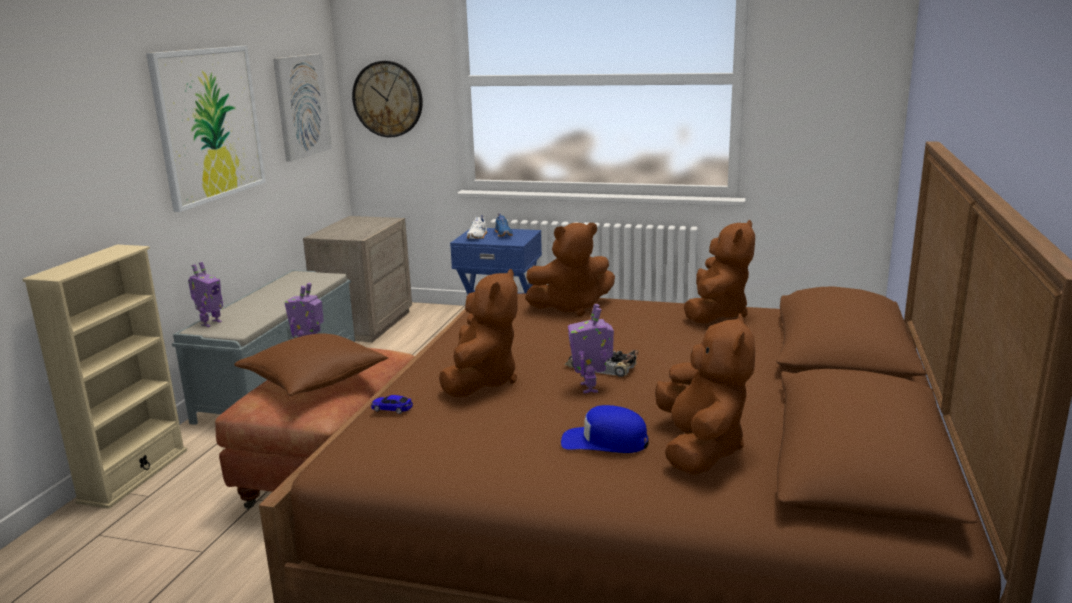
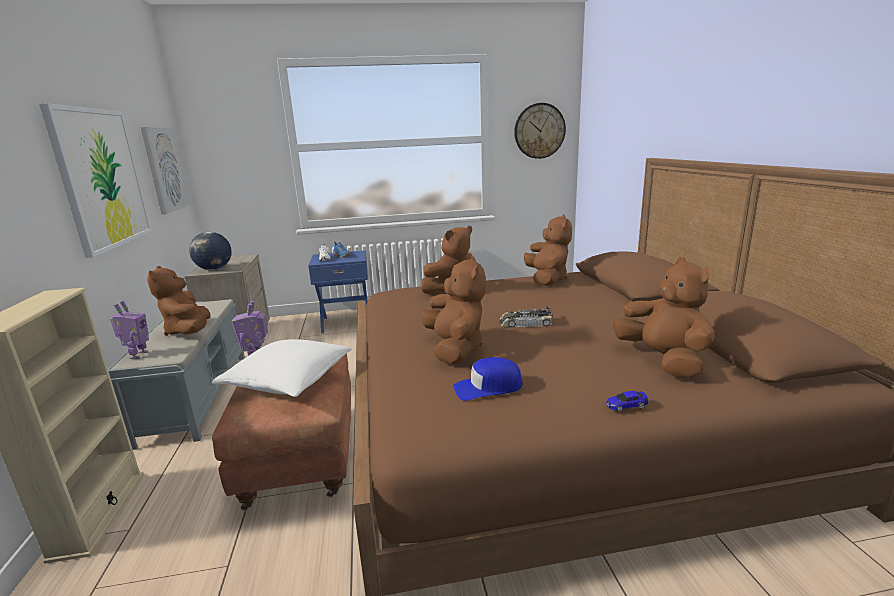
camera: 25 degrees left, 0 degrees up
(273, 306) = (189, 331): none -> brown plush toy
(314, 381) = (289, 381): brown pillow -> white pillow
(339, 233) = (214, 269): none -> globe
(388, 99) = (230, 165): wall clock -> wall clock (539, 131)
(392, 409) = (411, 385): toy car -> toy car (626, 405)
(591, 387) = (538, 337): toy robot -> none
(604, 441) = (600, 370): blue cap -> blue cap (488, 387)

